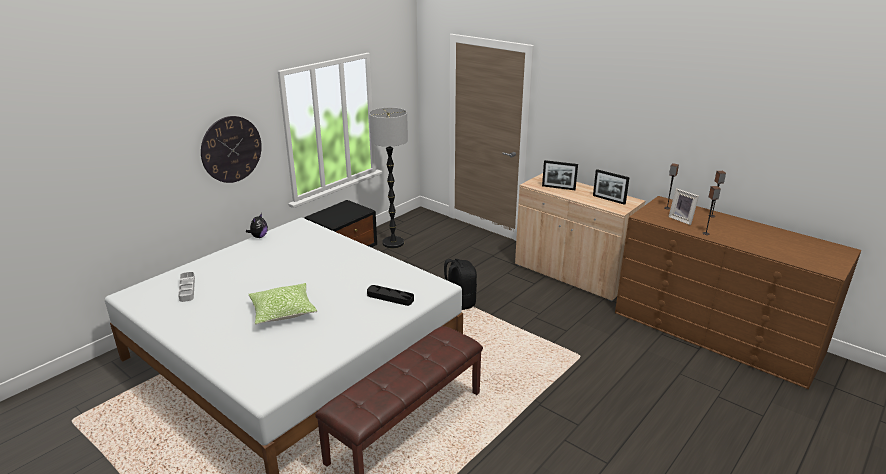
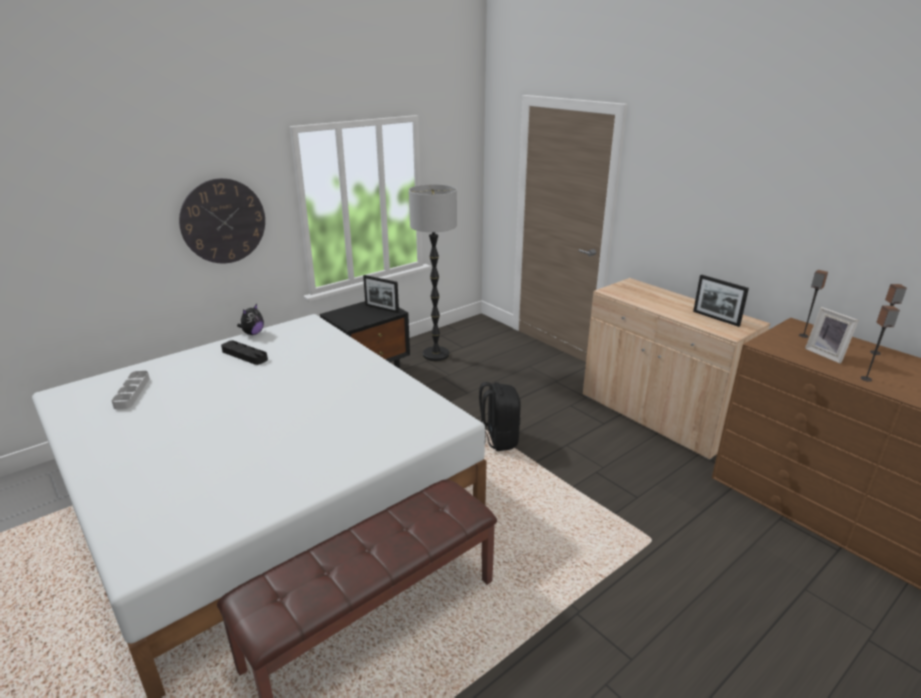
camera: 10 degrees right, 0 degrees up
(283, 311) = (231, 436): pillow -> none
(390, 297) = (380, 430): black tray -> black tray (244, 355)
(558, 188) = (646, 298): picture frame -> picture frame (382, 308)

